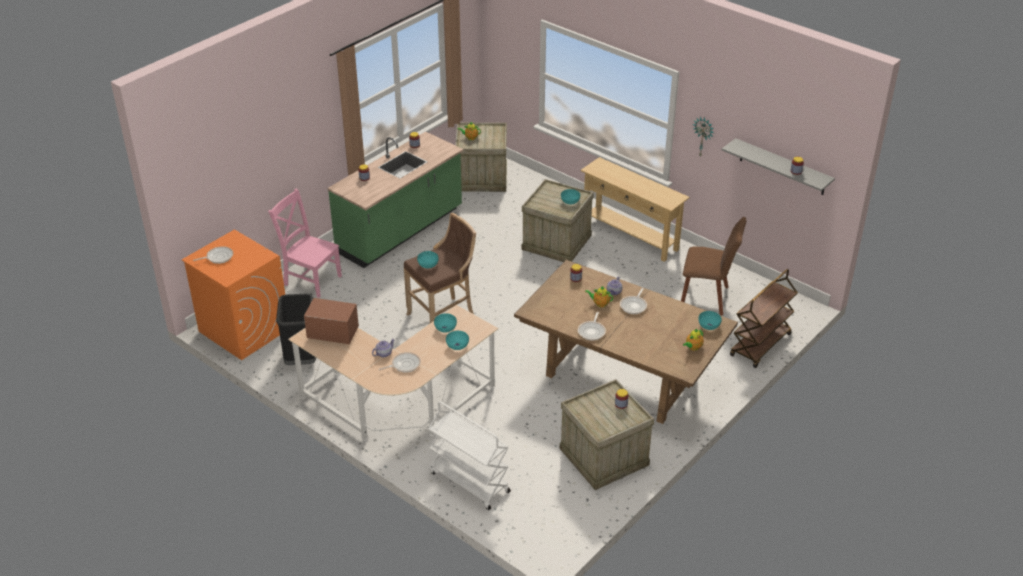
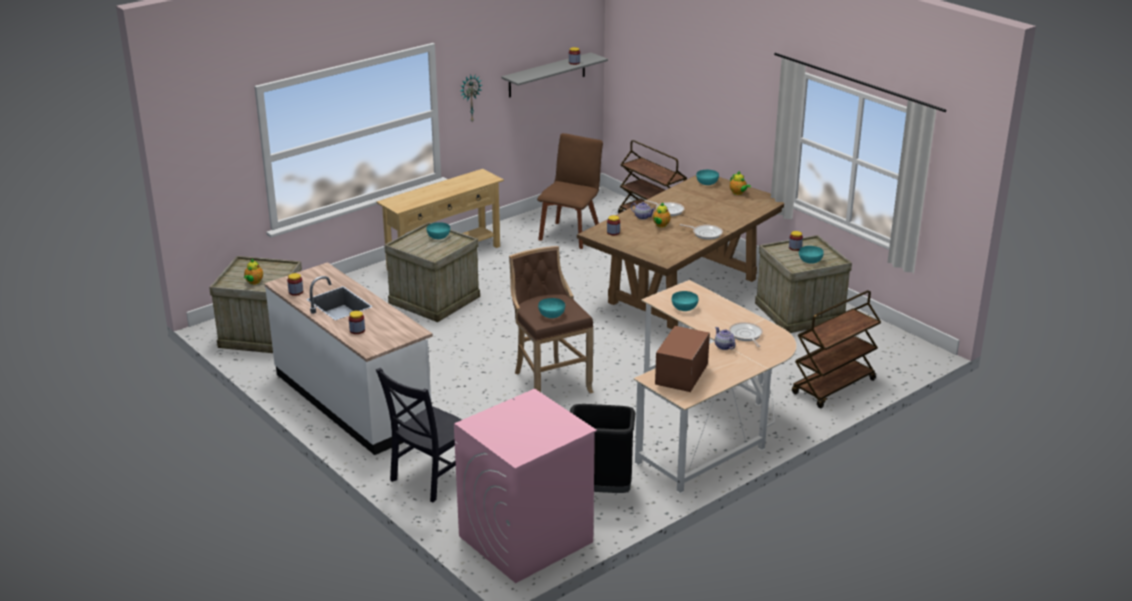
camera: 80 degrees left, 10 degrees down
(218, 257) = (521, 436): frying pan -> none
(243, 330) = (525, 539): orange washing machine -> pink washing machine
(311, 279) = (430, 478): pink chair -> black chair
(401, 231) = (353, 400): green counter -> white counter
(457, 346) = (717, 303): turquoise bowl -> turquoise bowl (810, 261)
(468, 482) = (833, 387): white cart -> brown cart

